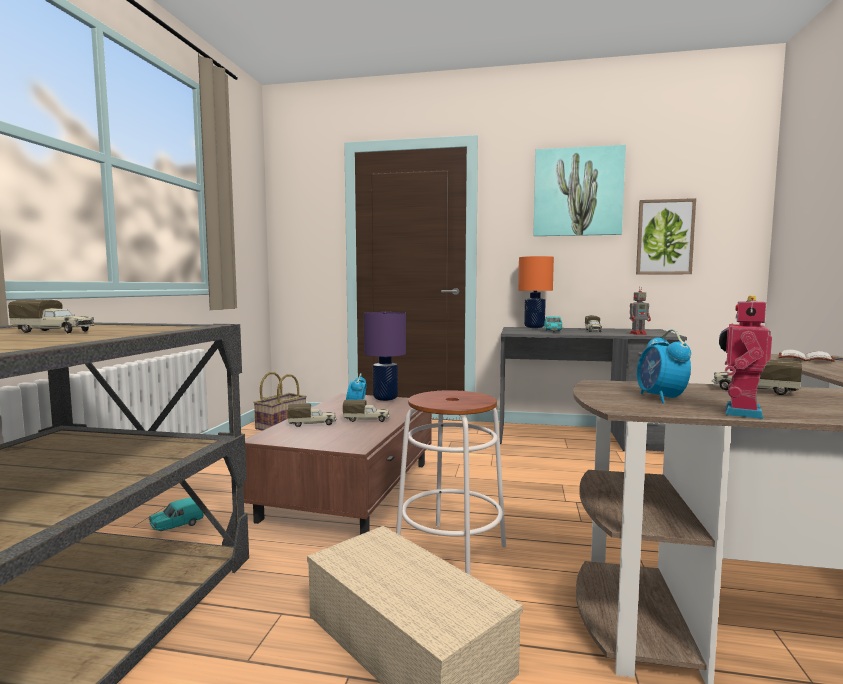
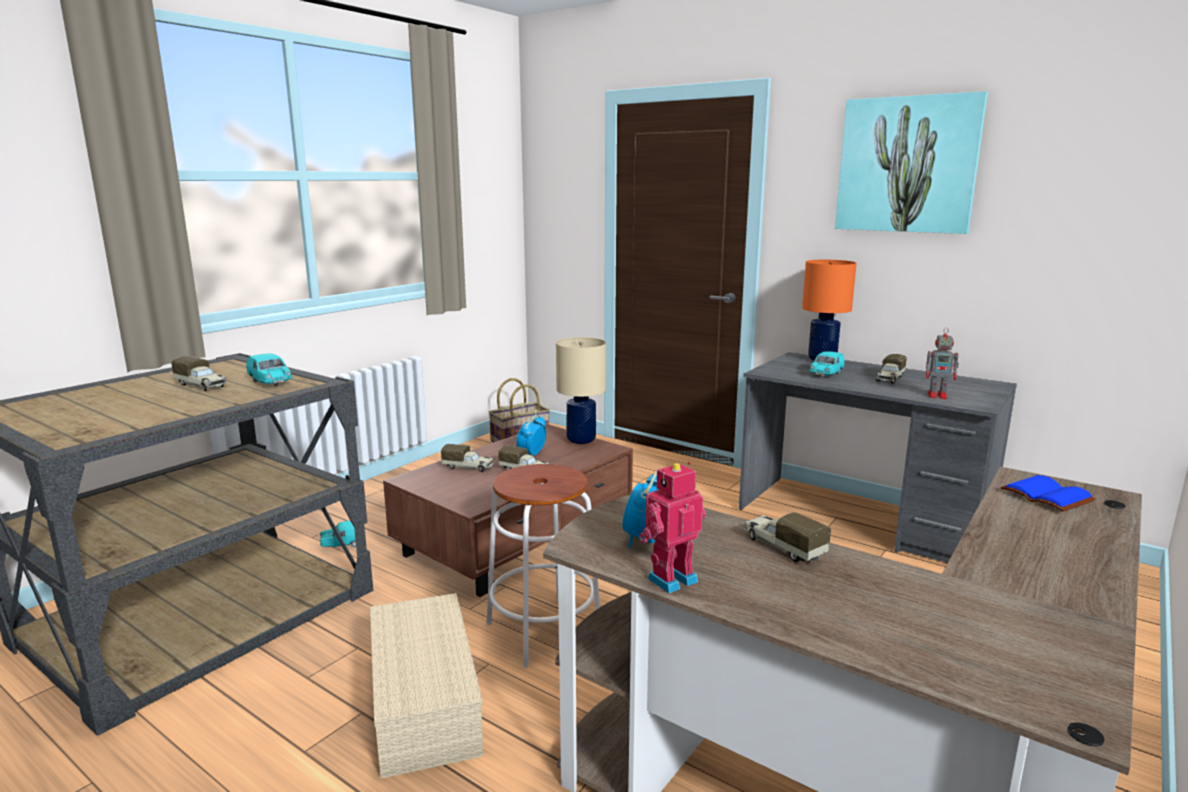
camera: 25 degrees right, 10 degrees up
(143, 328) = (270, 382): none -> turquoise toy car
(385, 399) = (580, 441): purple table lamp -> beige table lamp
(664, 237) = (1039, 241): picture -> none
(804, 359) = (1044, 496): white book -> blue book

